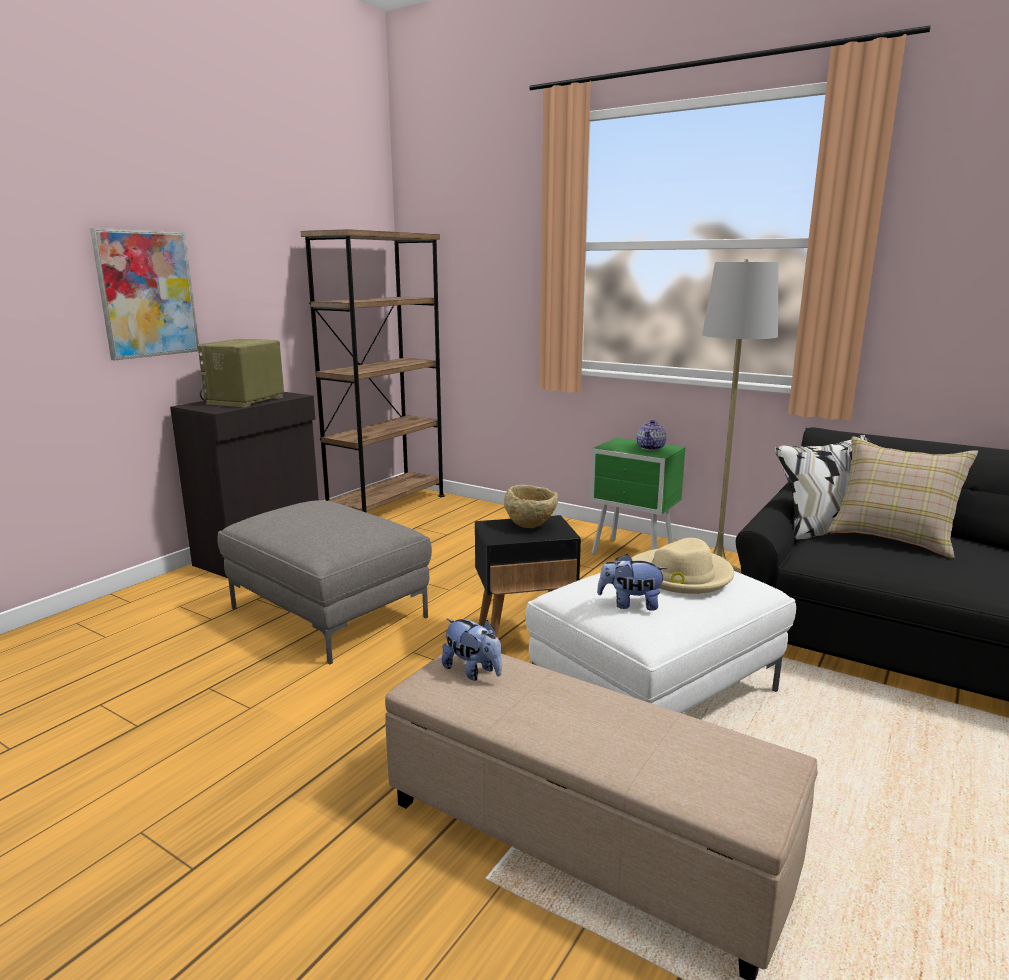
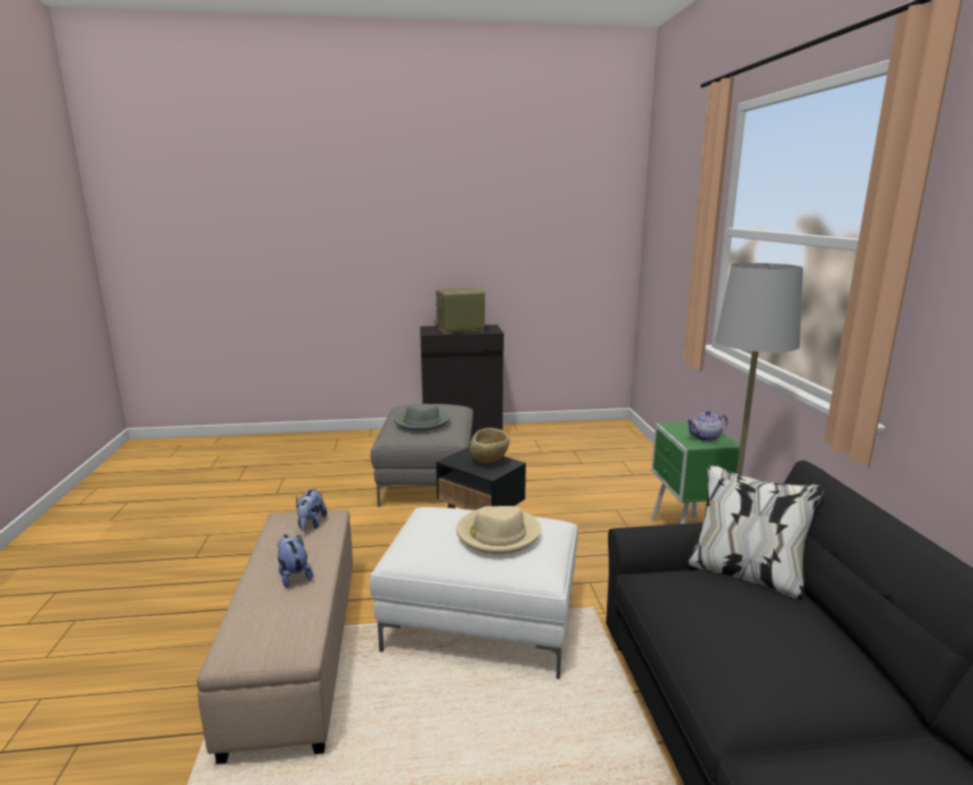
camera: 50 degrees right, 0 degrees up
(147, 294) = (415, 256): picture -> none
(338, 524) = (421, 422): none -> grey hat
(387, 506) = (584, 430): brown bookcase -> none
(630, 604) = (425, 532): plush toy -> plush toy (293, 576)
(893, 537) = (764, 606): beige pillow -> none

